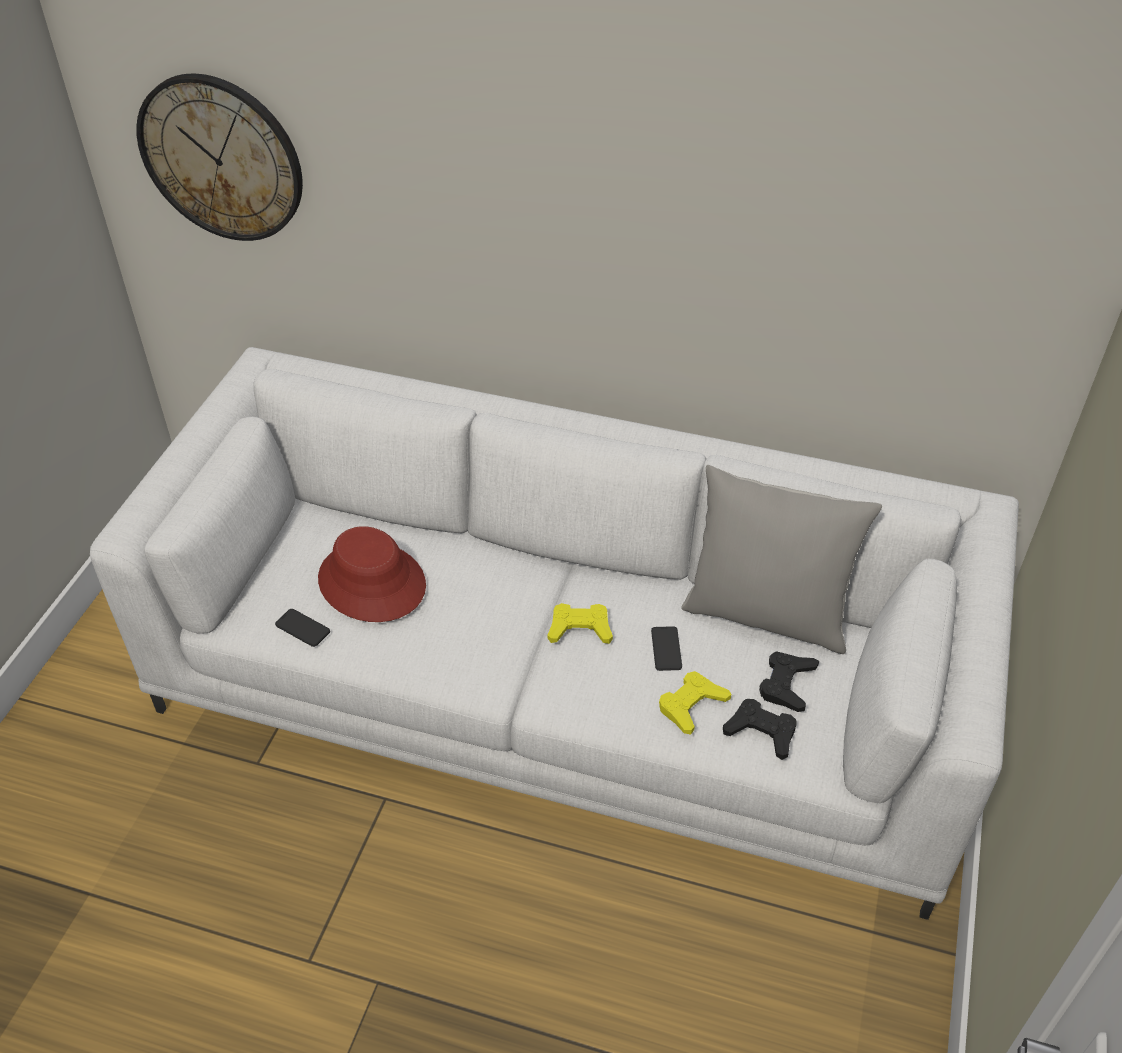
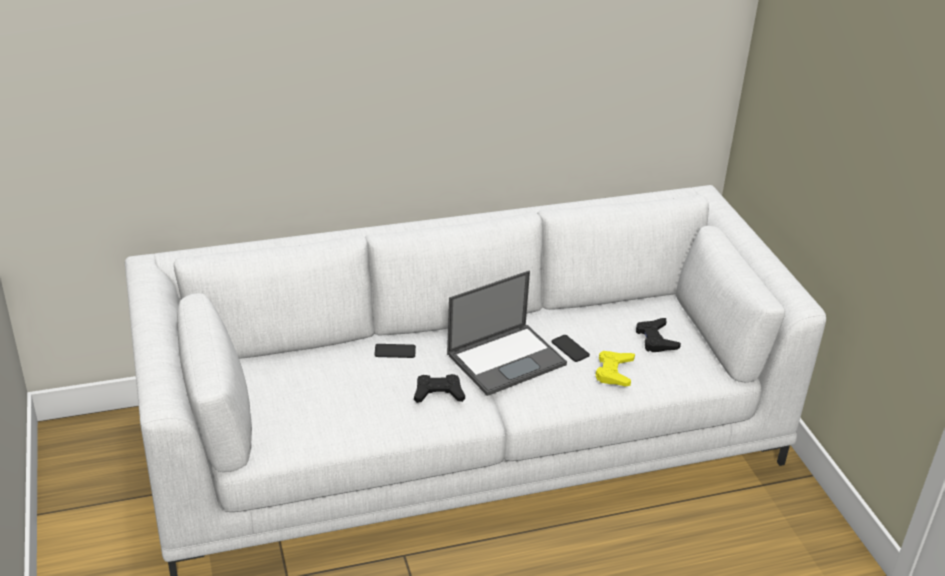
camera: 35 degrees left, 10 degrees down
(221, 158) = (108, 93): wall clock -> none
(302, 628) = (318, 432): phone -> phone (395, 351)
(371, 583) = (340, 387): red hat -> none
(580, 628) = (507, 358): yellow game controller -> laptop
(761, 732) = (665, 369): black game controller -> black game controller (438, 393)
(766, 614) = (609, 309): grey pillow -> none

